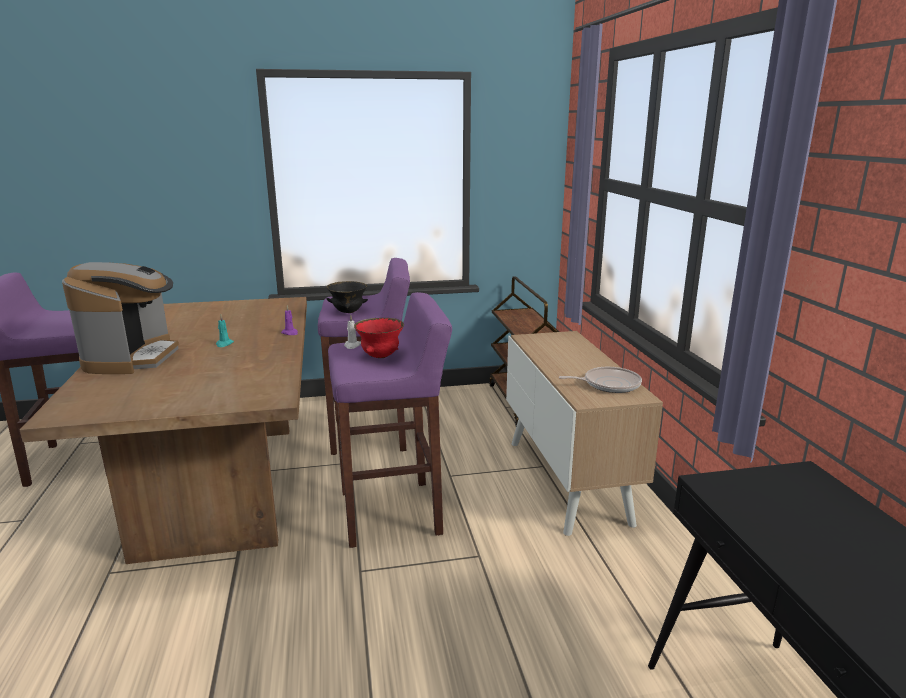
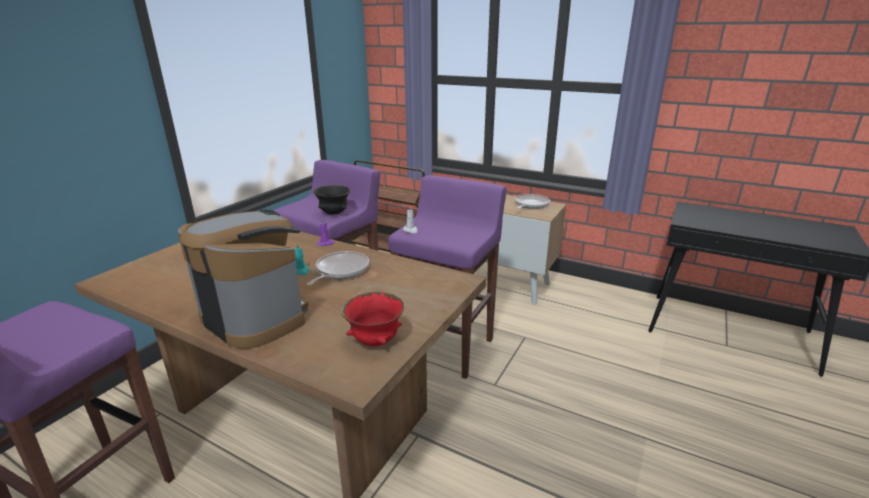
camera: 50 degrees left, 5 degrees up
(240, 354) = (340, 271): none -> frying pan
(380, 356) = (449, 229): red bowl -> red bowl (375, 341)

